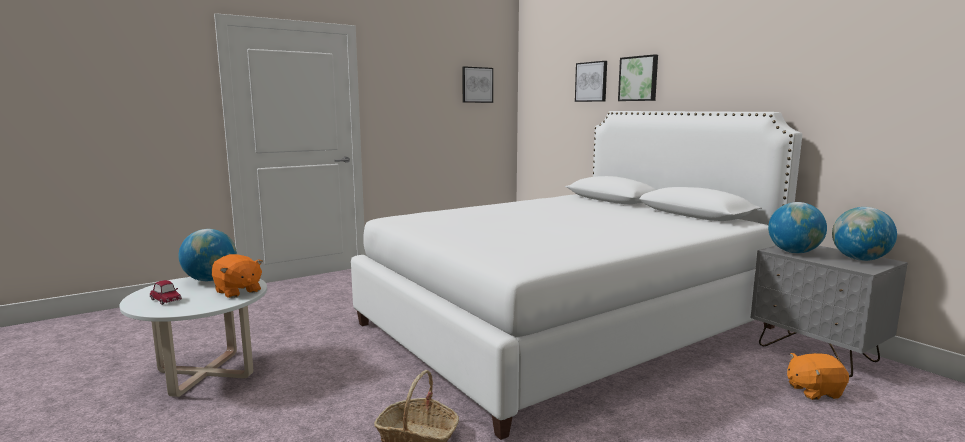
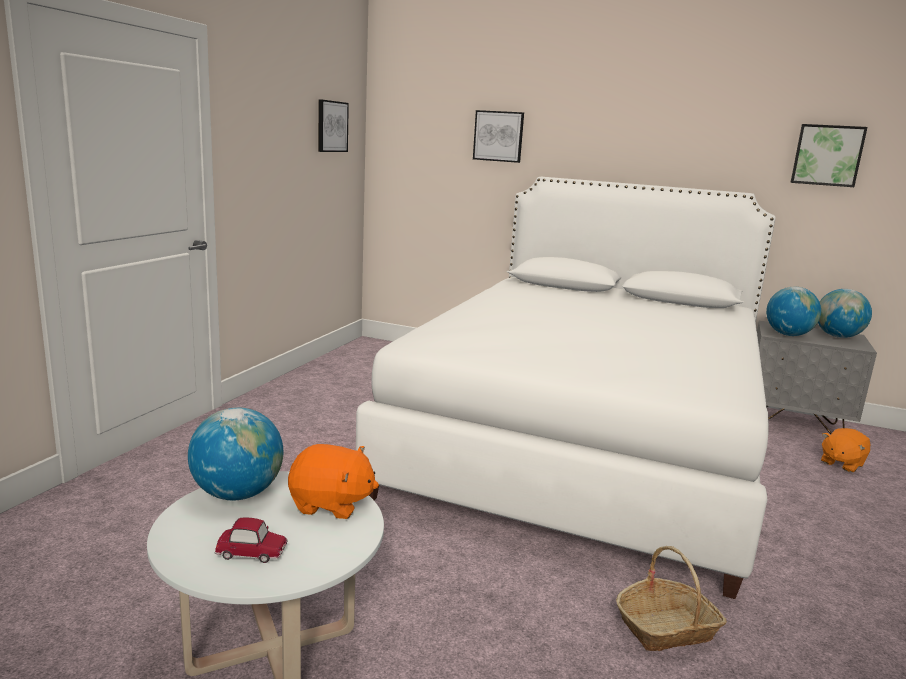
camera: 35 degrees left, 5 degrees up
(639, 78) = (571, 140): picture -> picture (827, 155)

